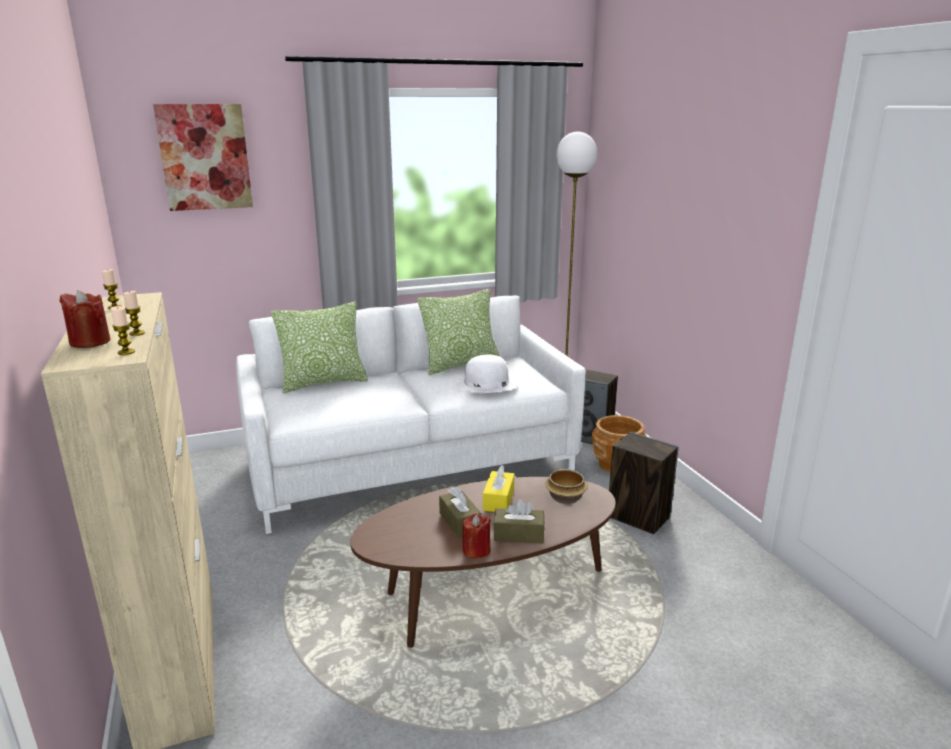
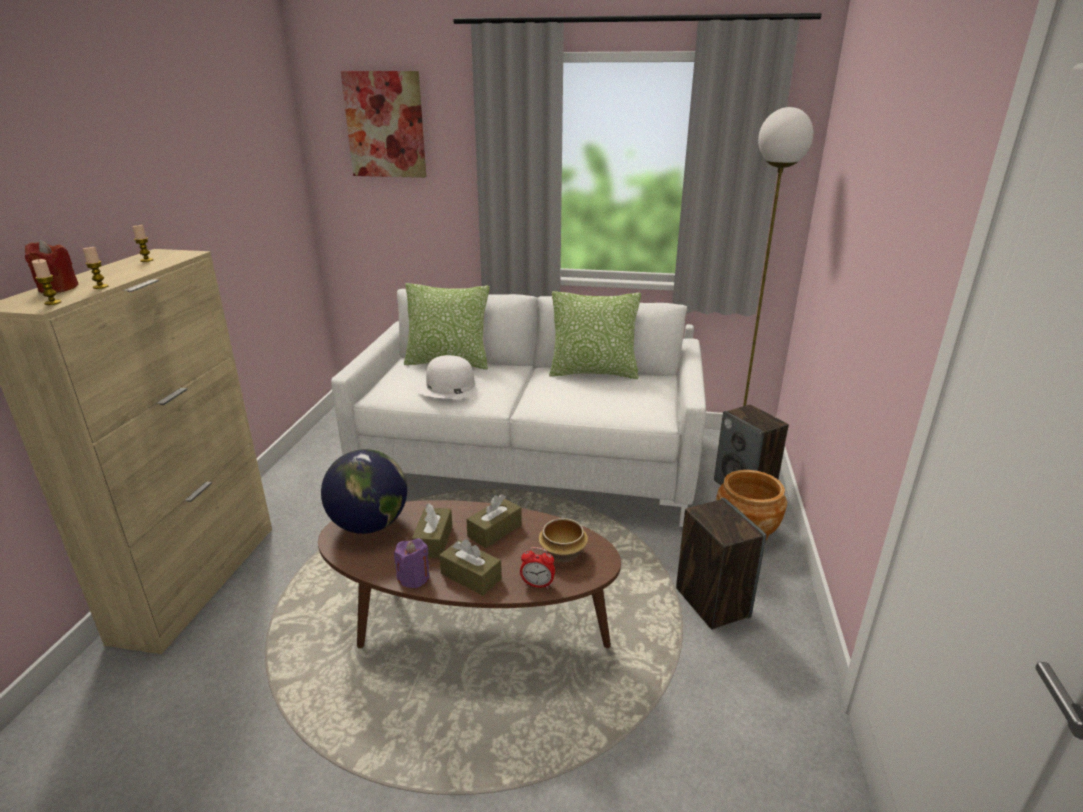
camera: 30 degrees right, 5 degrees up
(390, 528) = (369, 525): none -> globe
(476, 550) = (413, 578): red candle -> purple candle
(486, 384) = (593, 399): white hat -> white hat (450, 387)
(498, 500) = (494, 531): yellow tissue box -> brown tissue box
(572, 523) = (537, 584): none -> alarm clock

